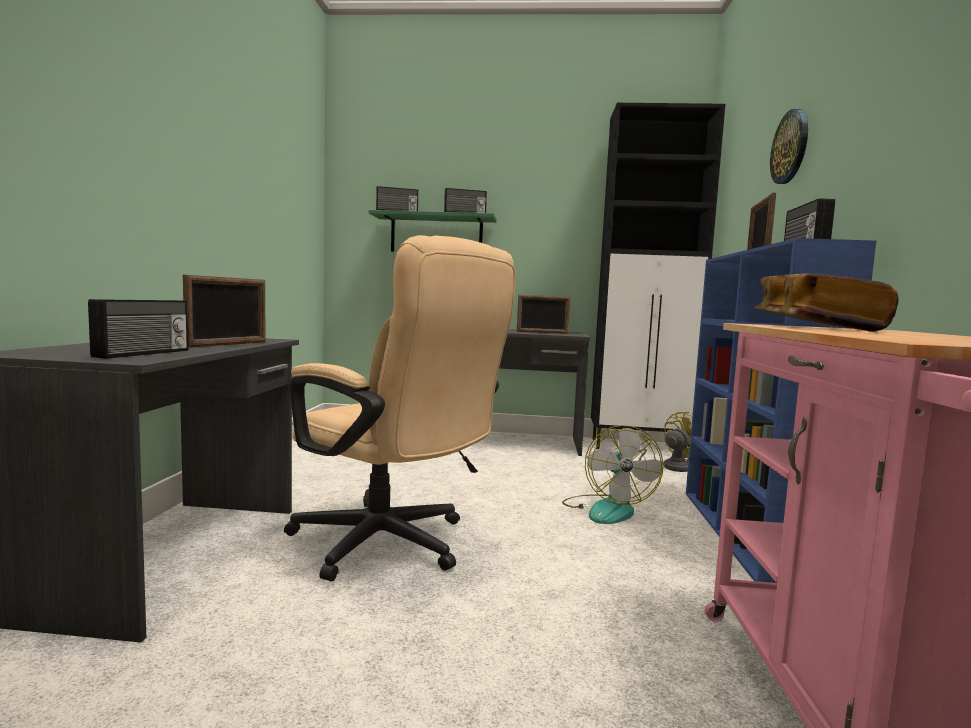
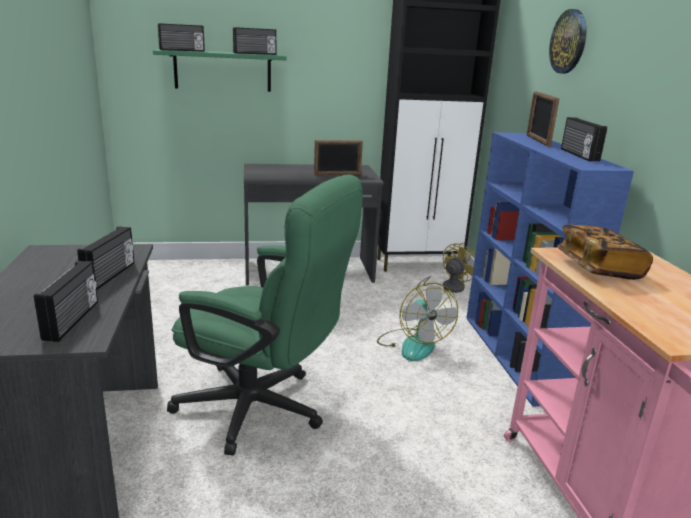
camera: 15 degrees left, 15 degrees up
(228, 344) = (111, 275): picture frame -> radio
(392, 546) = (263, 410): beige office chair -> green office chair

